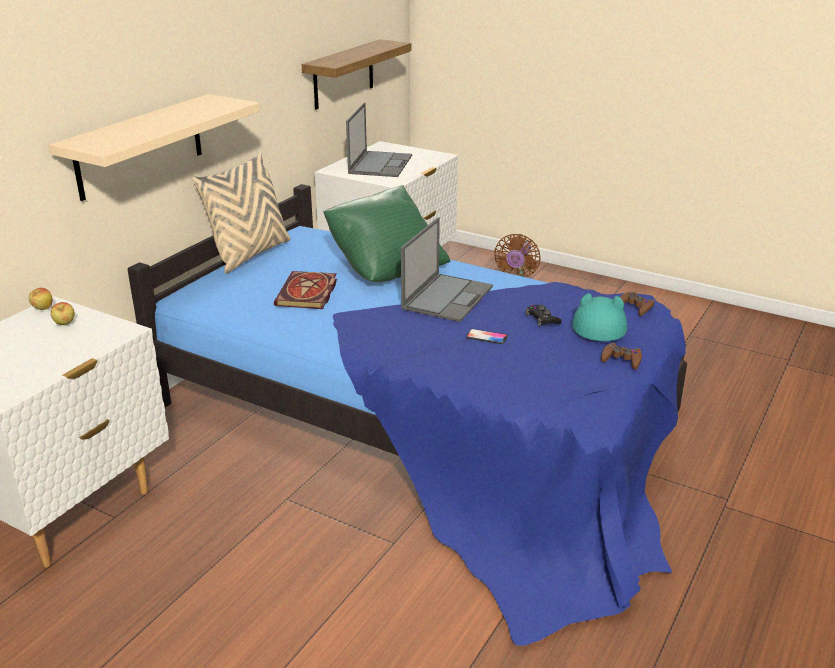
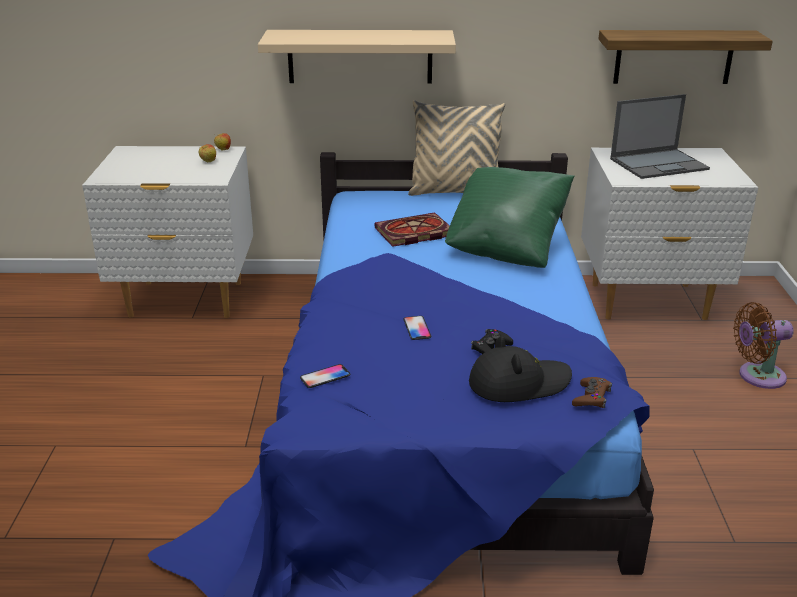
camera: 60 degrees right, 0 degrees up
(447, 297) = (480, 290): laptop -> none
(530, 394) = (325, 377): none -> phone
(598, 324) = (518, 383): turquoise hat -> black hat
(621, 360) = (448, 414): brown game controller -> none

